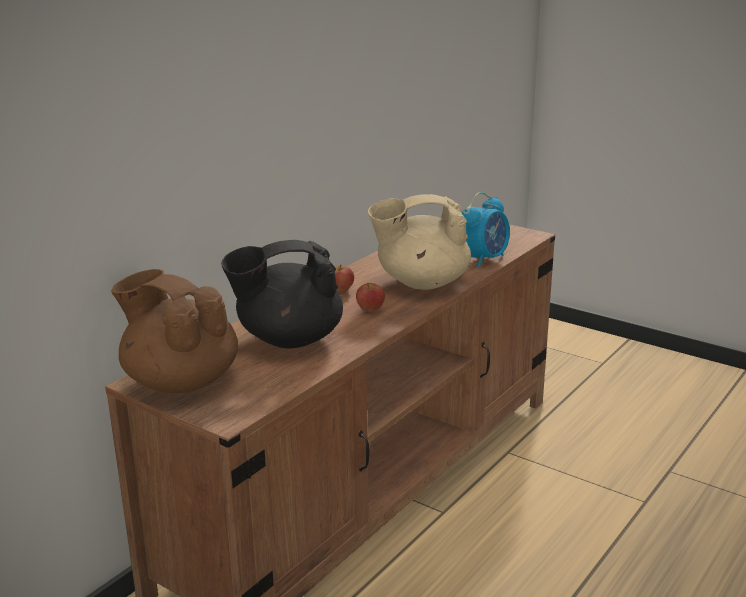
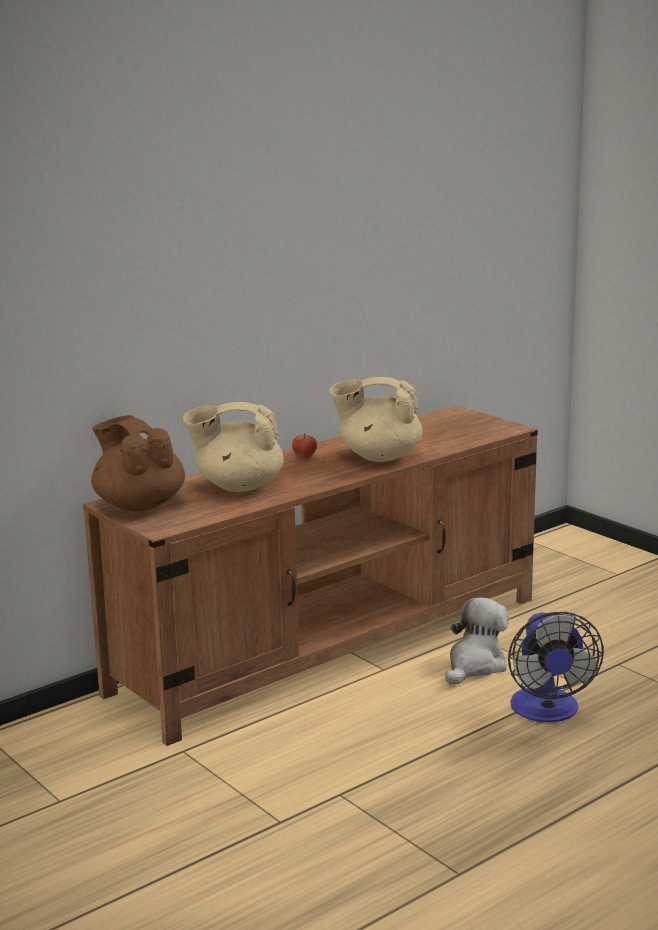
camera: 15 degrees right, 5 degrees down
(288, 339) = (238, 486): black teapot -> beige teapot
(370, 309) = (320, 472): apple -> none
(484, 259) = (450, 443): alarm clock -> none
(533, 493) = (475, 665): none -> plush toy
(639, 545) = (547, 712): none -> fan

